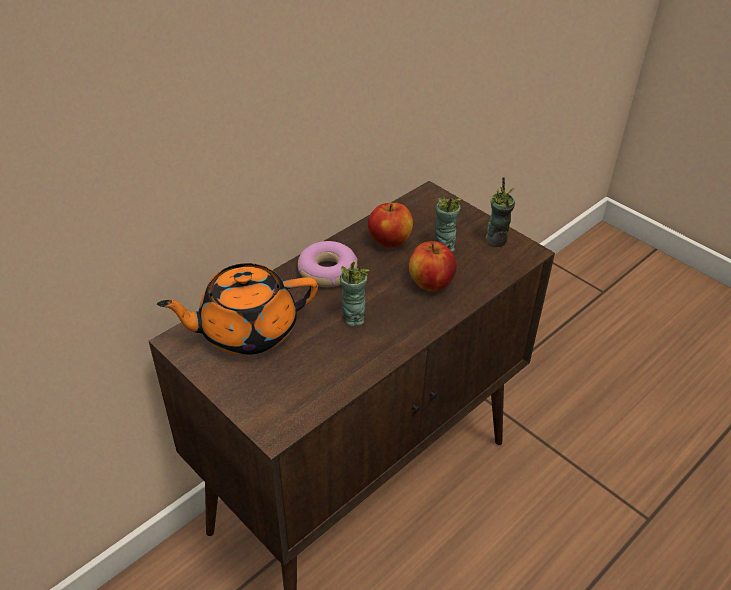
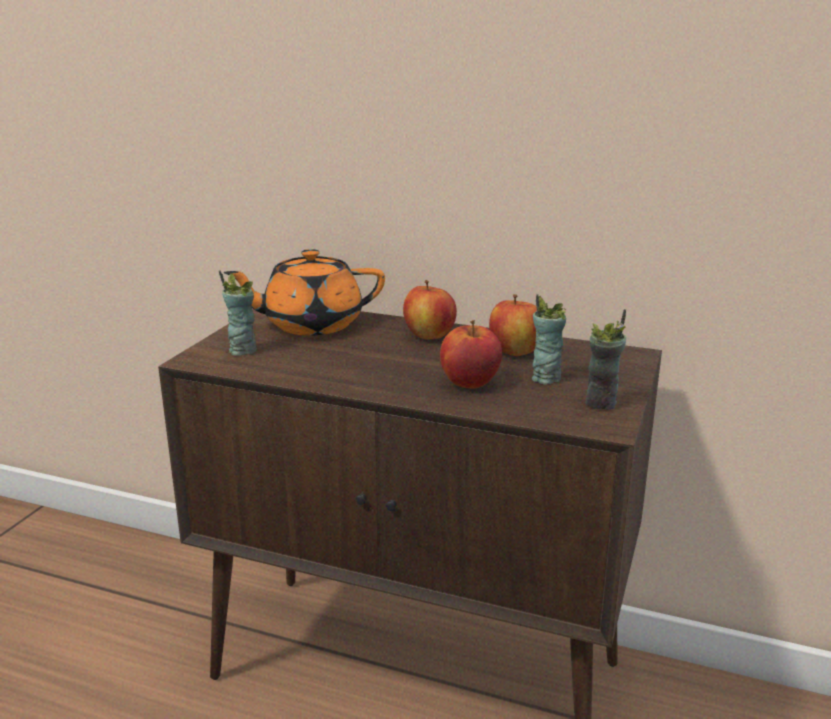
camera: 65 degrees right, 20 degrees down
(246, 330) = (310, 324): orange teapot -> orange teapot turned 60 degrees counterclockwise
(327, 271) = (429, 335): donut -> apple
(353, 317) = (372, 359): cup -> cup (242, 350)

